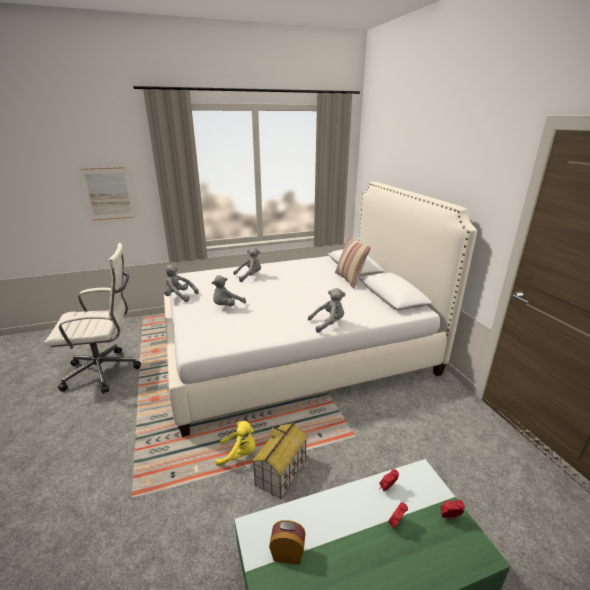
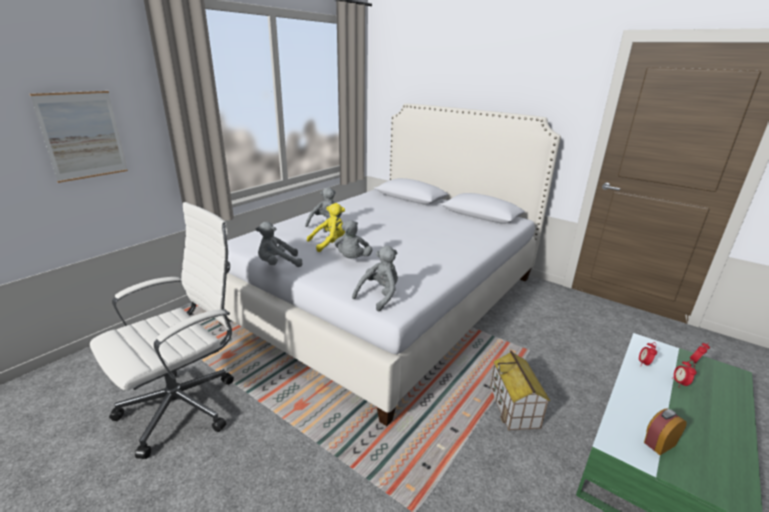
camera: 35 degrees left, 0 degrees up
(239, 454) = (461, 412): yellow plush toy -> yellow plush toy (329, 243)
(328, 324) = (473, 248): grey plush toy -> grey plush toy (379, 296)
(349, 279) = (426, 208): pillow -> none

